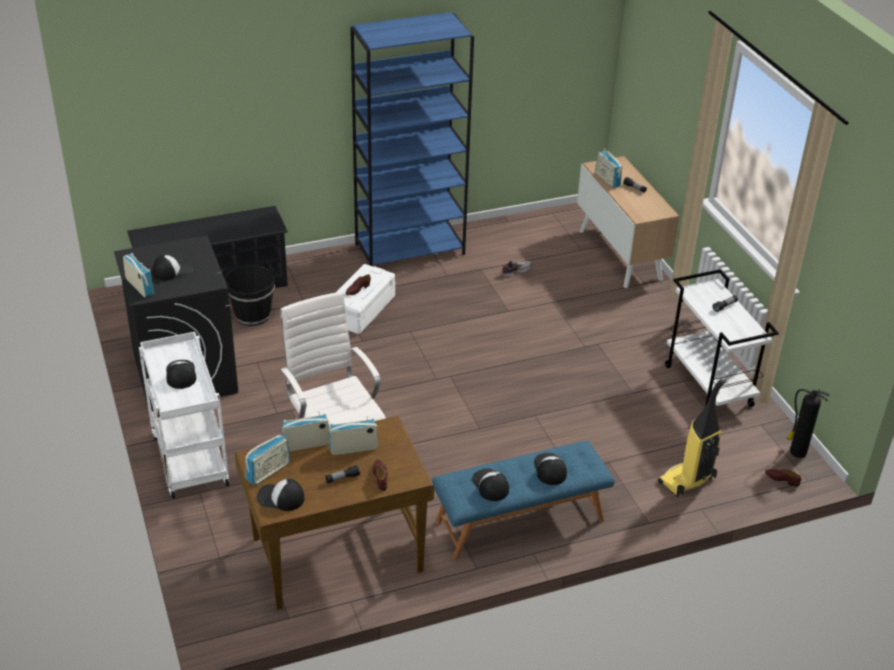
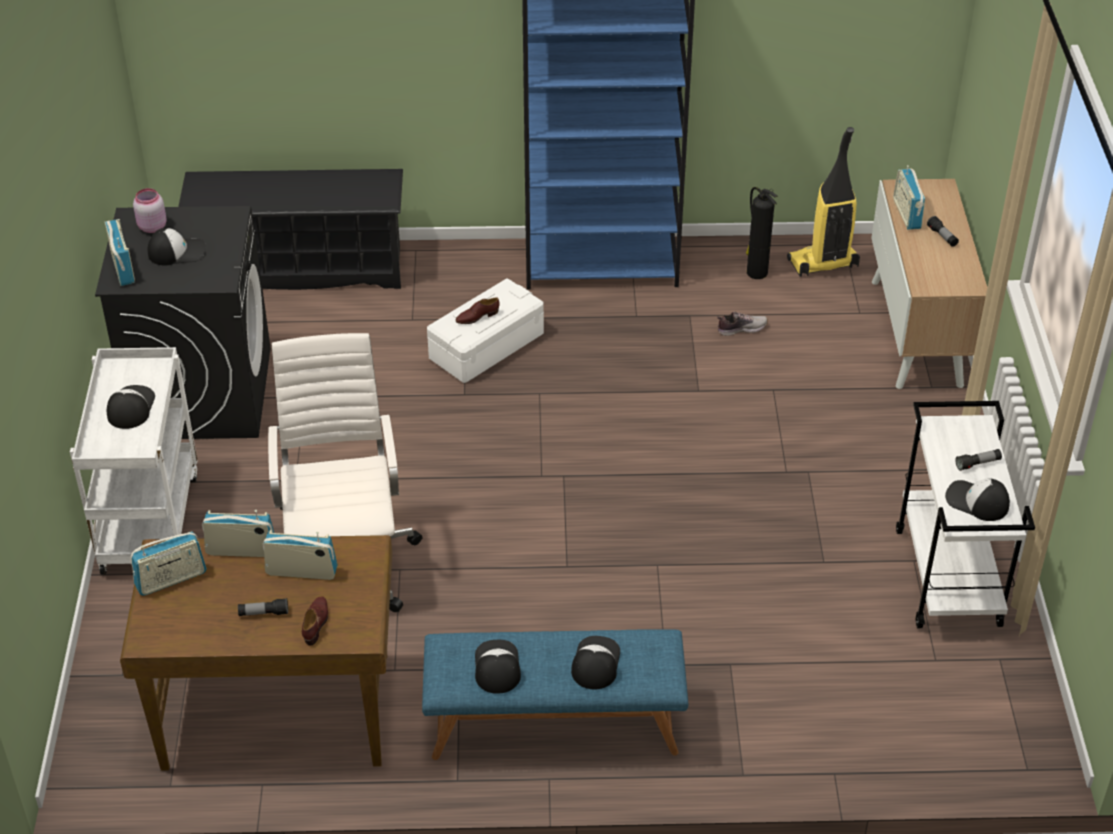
camera: 20 degrees right, 5 degrees up
(145, 258) = (151, 227): none -> pink jar
(252, 315) = (332, 324): black bucket -> none
(280, 498) = (167, 622): cap -> cap (976, 501)
(687, 481) = (836, 723): vacuum cleaner -> vacuum cleaner (822, 264)
(782, 479) = (988, 757): brown shoe -> none
(797, 451) = (1036, 717): fire extinguisher -> fire extinguisher (756, 272)

